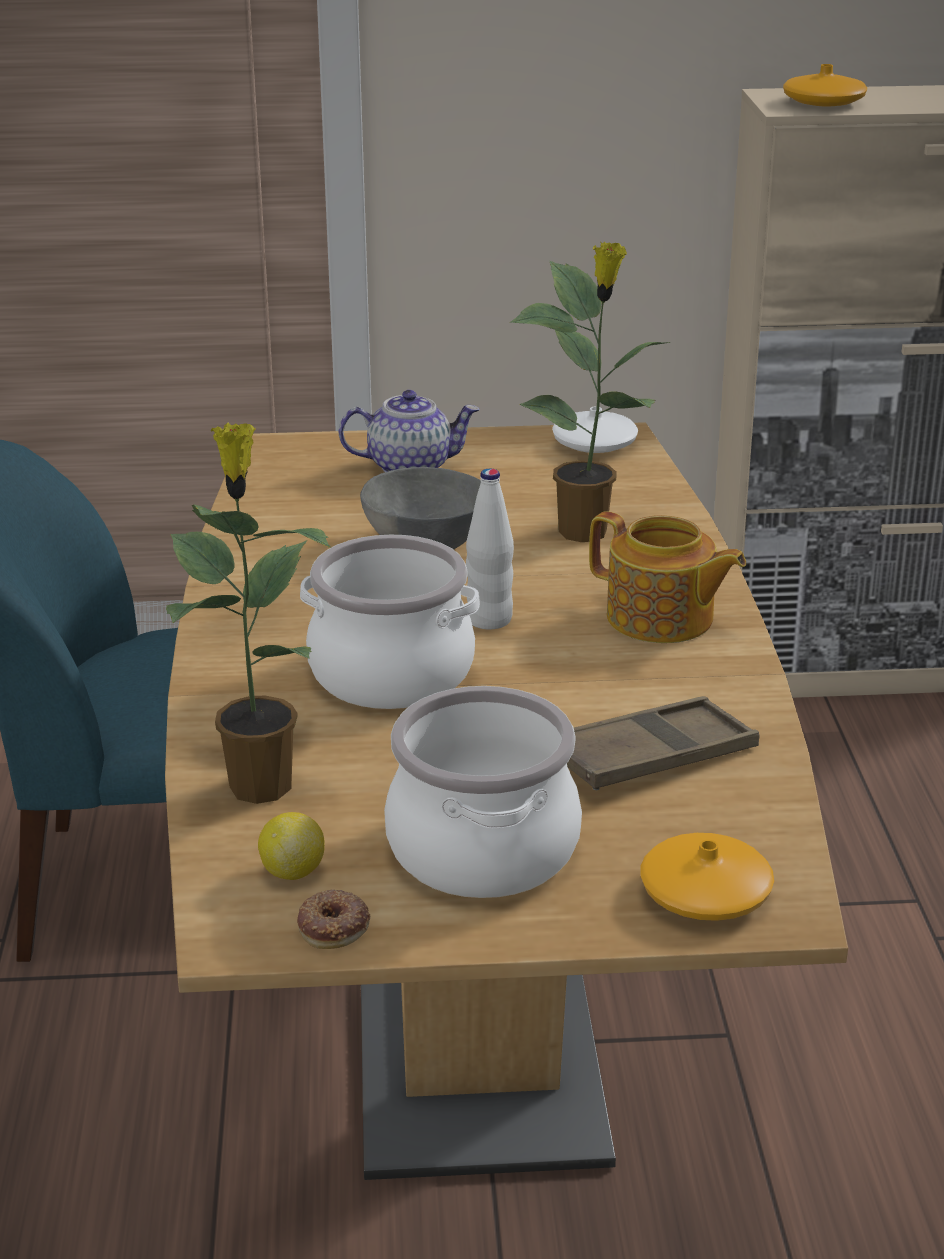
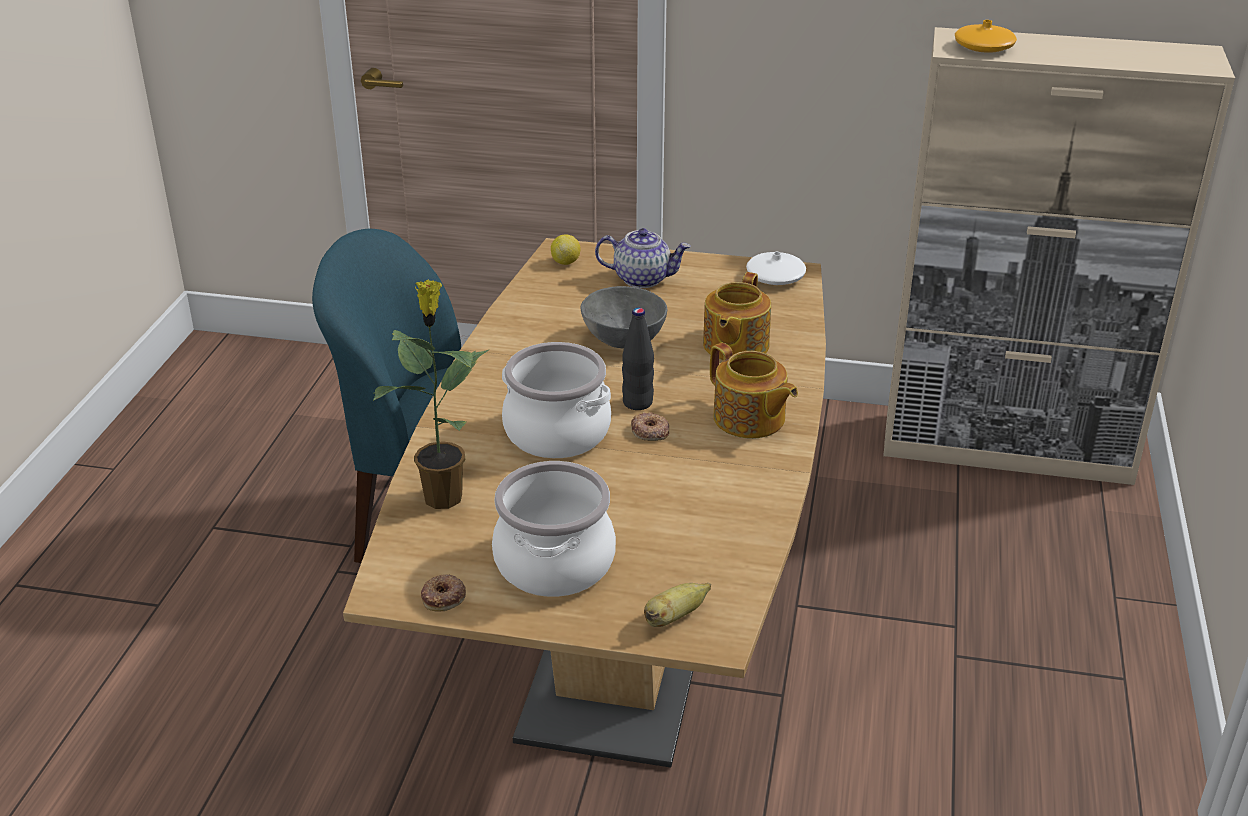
camera: 15 degrees right, 5 degrees up
(293, 871) = (436, 557): lemon -> lemon (566, 262)
(489, 620) = (637, 403): white bottle -> black bottle
(527, 653) = (649, 431): none -> donut
(586, 532) = (734, 346): potted plant -> teapot
(650, 756) = (690, 518): brown tray -> none
(705, 893) = (674, 617): orange vase -> banana

